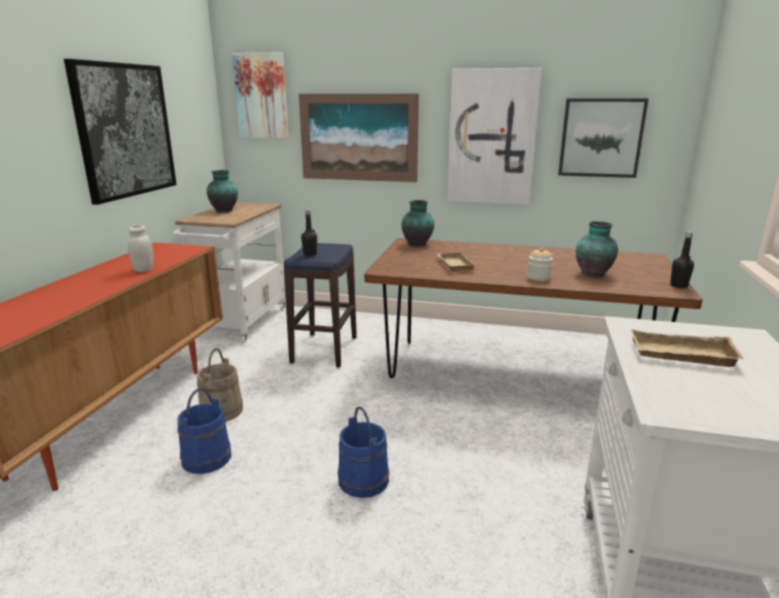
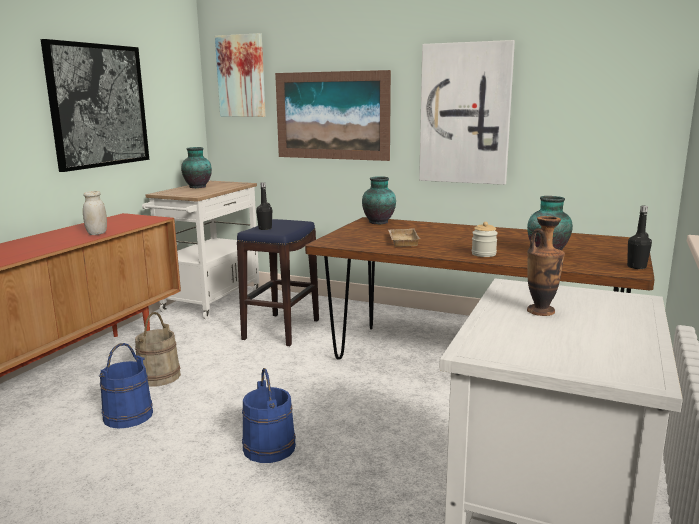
camera: 10 degrees right, 5 degrees down
(601, 138) = (581, 112): picture -> none
(680, 355) = (541, 311): beige tray -> vase

